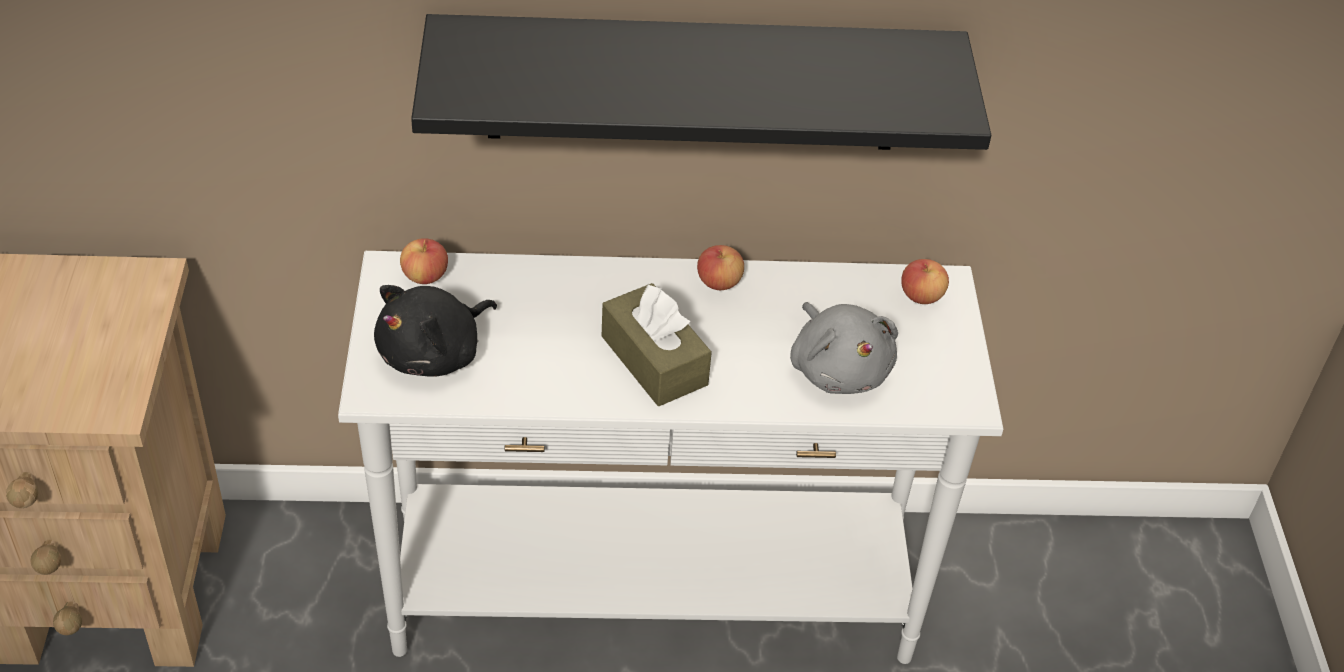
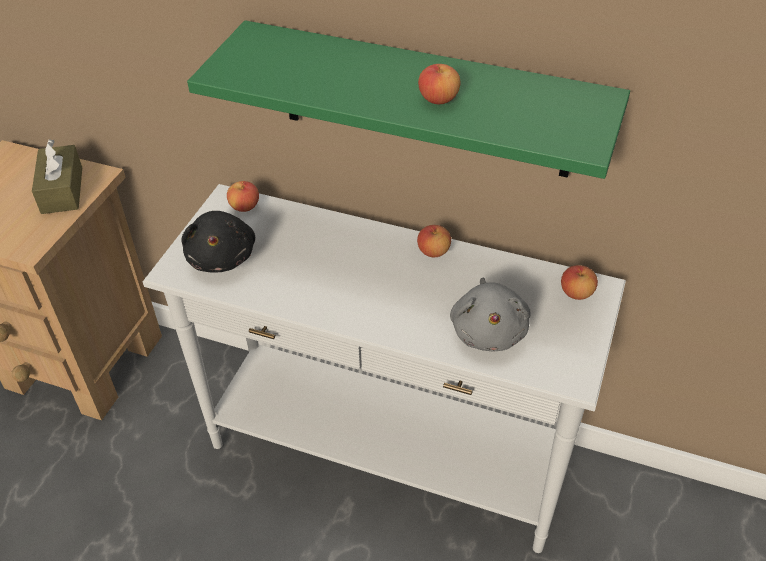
camera: 25 degrees right, 0 degrees up
(434, 354) = (222, 256): black plush toy -> black plush toy turned 75 degrees counterclockwise
(654, 360) = (361, 294): brown tissue box -> brown tissue box (62, 190)
(694, 83) = (424, 100): black shelf -> green shelf
(754, 85) = (438, 99): none -> apple

